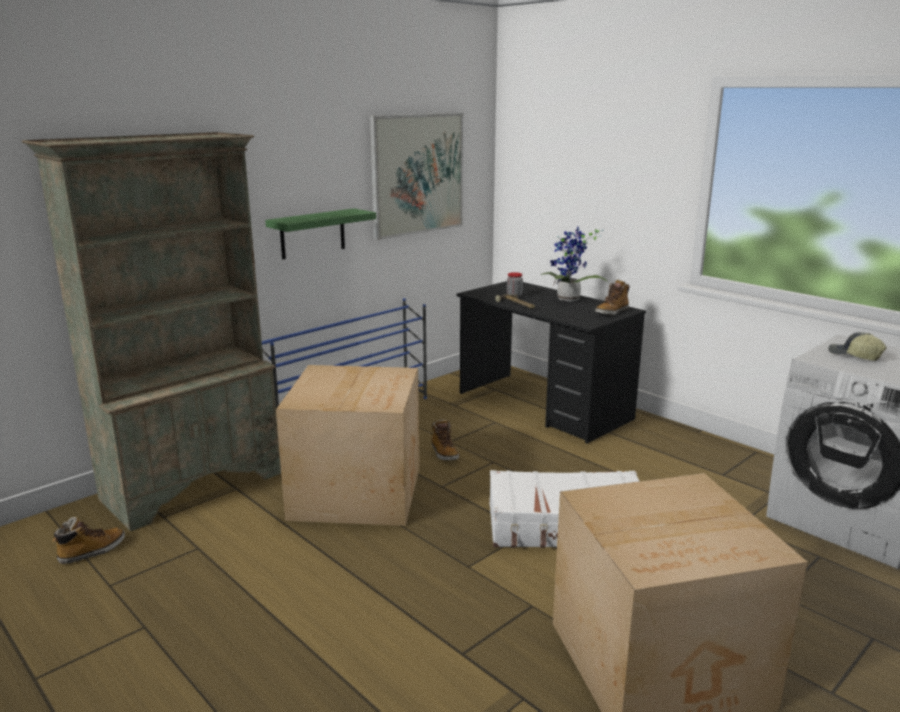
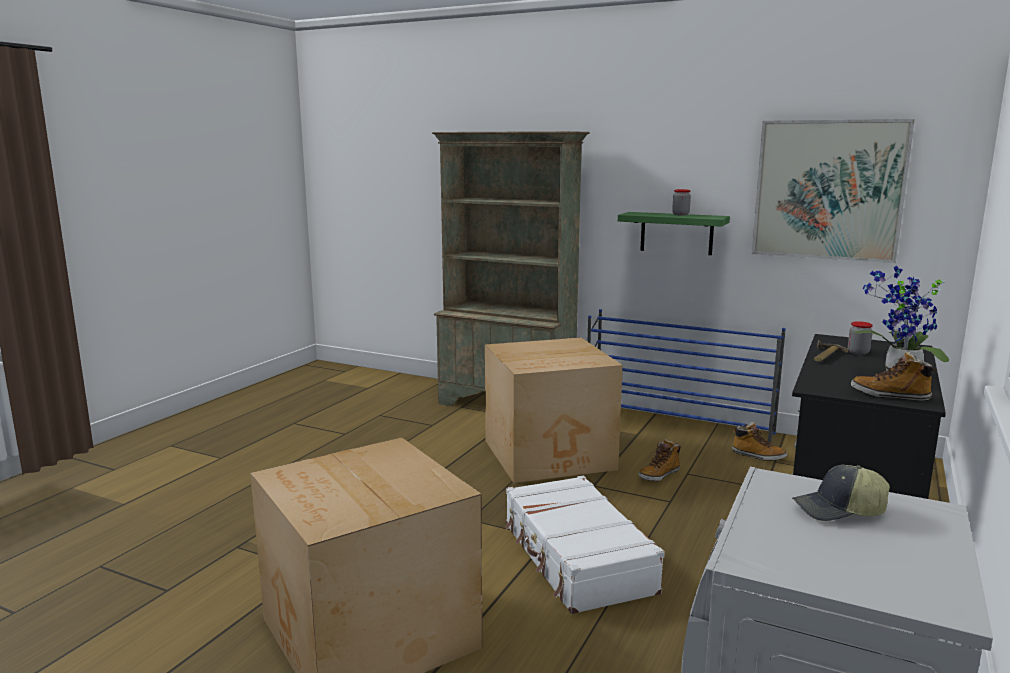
camera: 70 degrees right, 5 degrees down
(92, 552) = (410, 401): boot -> boot (758, 456)
(324, 214) = (680, 214): none -> jar
(854, 356) = (839, 511): cap -> cap turned 120 degrees counterclockwise

